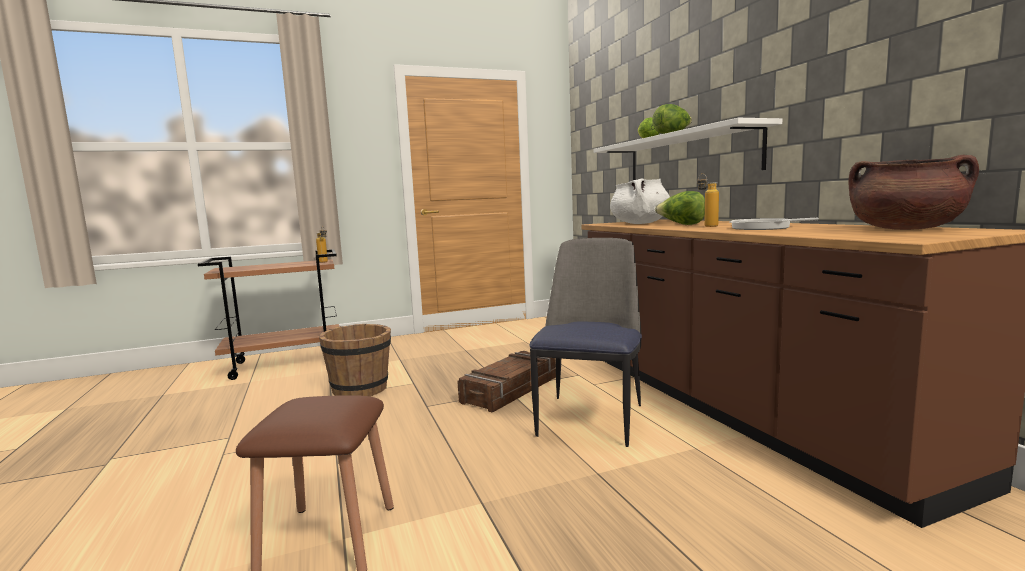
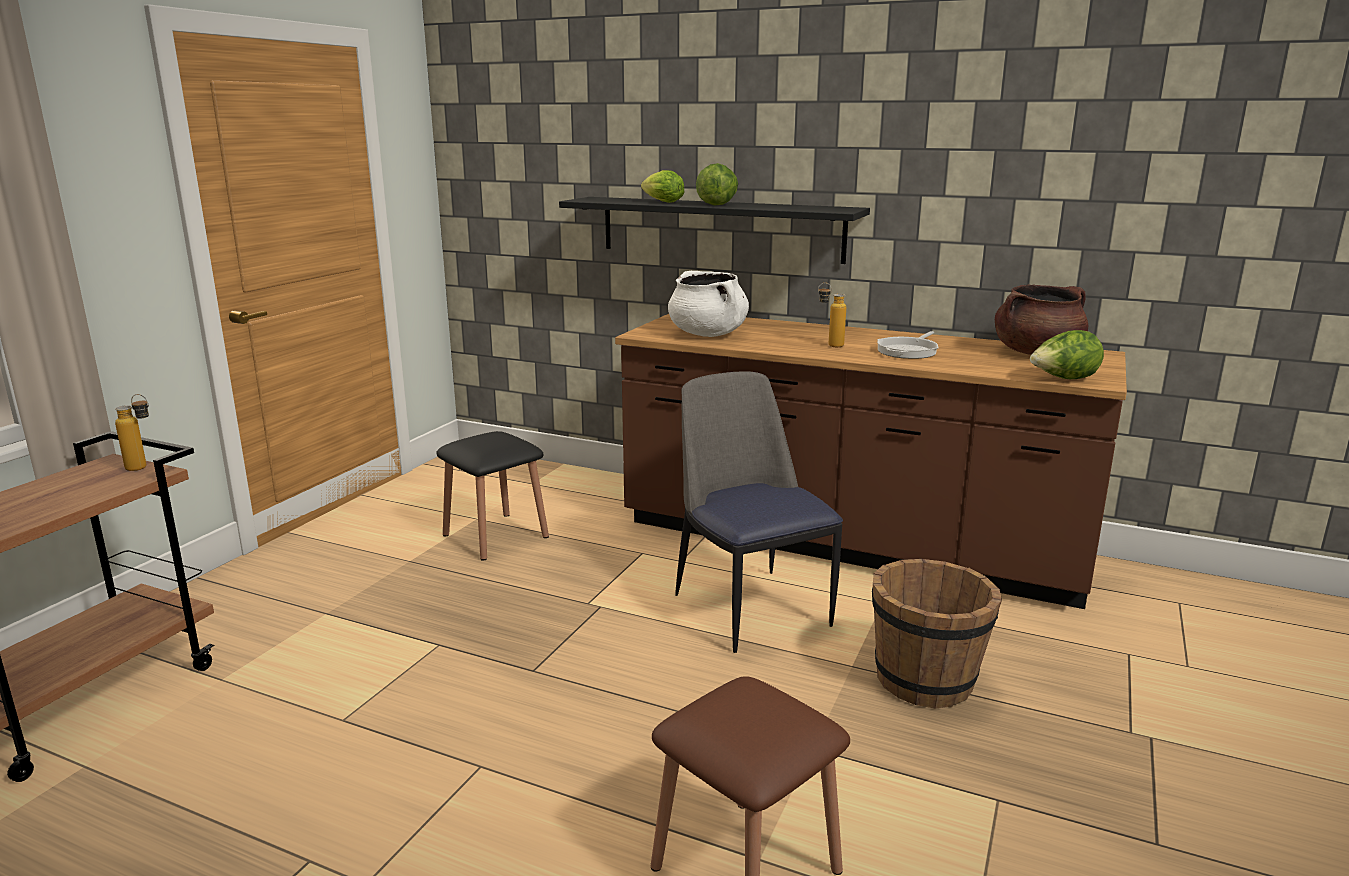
camera: 45 degrees left, 10 degrees up
(361, 389) = (372, 688): brown bucket -> brown bucket (925, 680)
(510, 390) = (600, 604): crate -> none
(519, 349) = (495, 536): none -> black stool
(682, 225) = (782, 339): lettuce -> lettuce (1063, 379)
(688, 156) = (720, 229): white shelf -> black shelf

